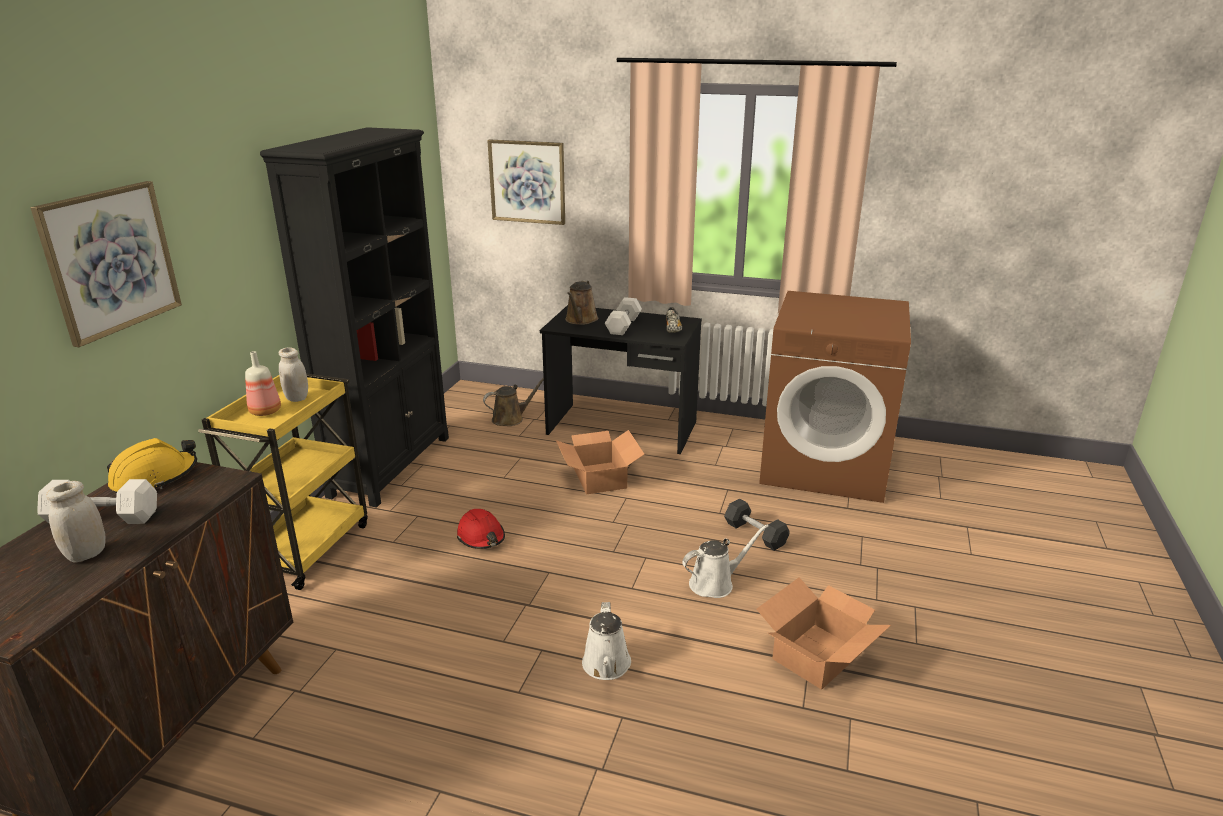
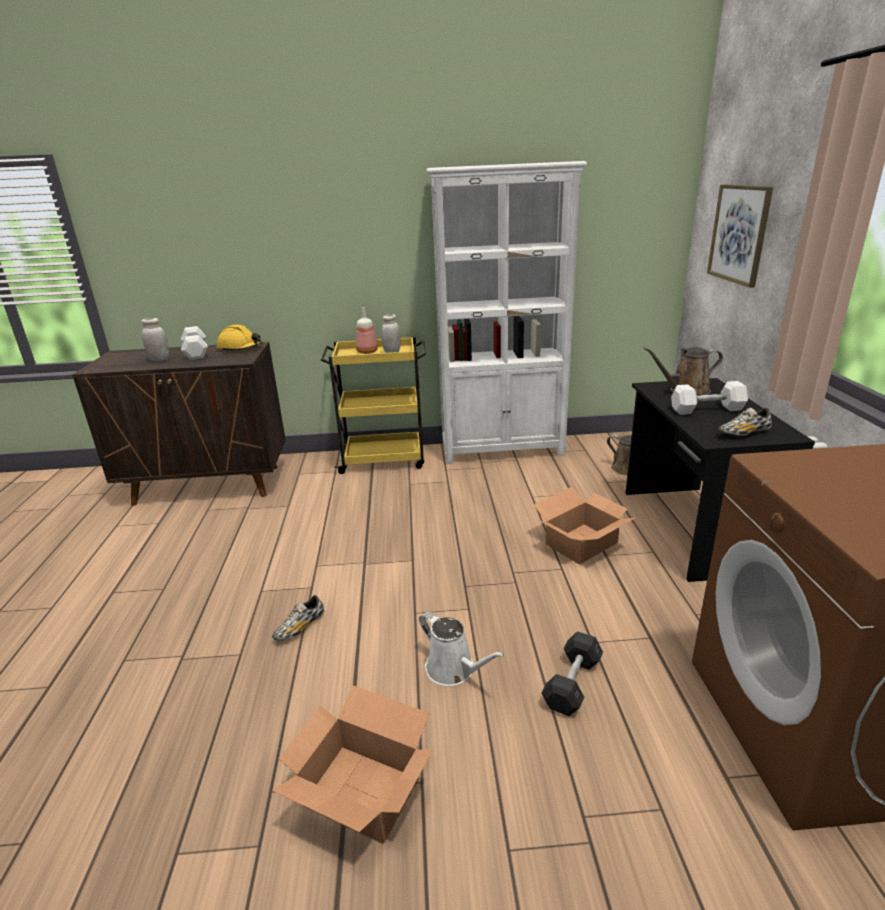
camera: 70 degrees right, 0 degrees up
(110, 260) = (286, 222): picture -> none
(391, 465) = (503, 450): black bookcase -> white bookcase
(481, 537) = (439, 515): red hard hat -> none
(606, 666) = (300, 628): white watering can -> shoe

